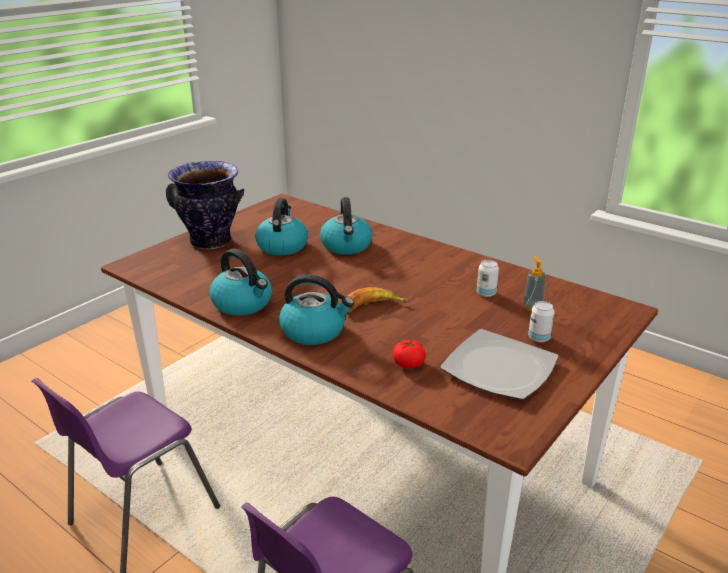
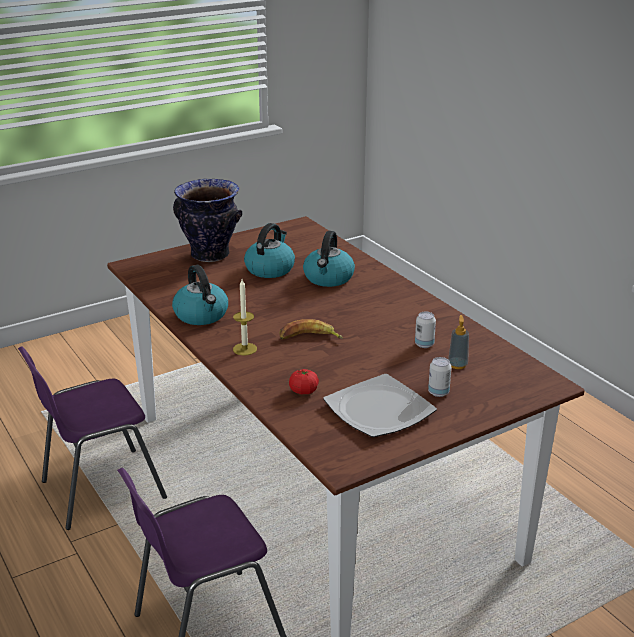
camera: 20 degrees right, 0 degrees up
(314, 331) = (245, 349): kettle -> candle

